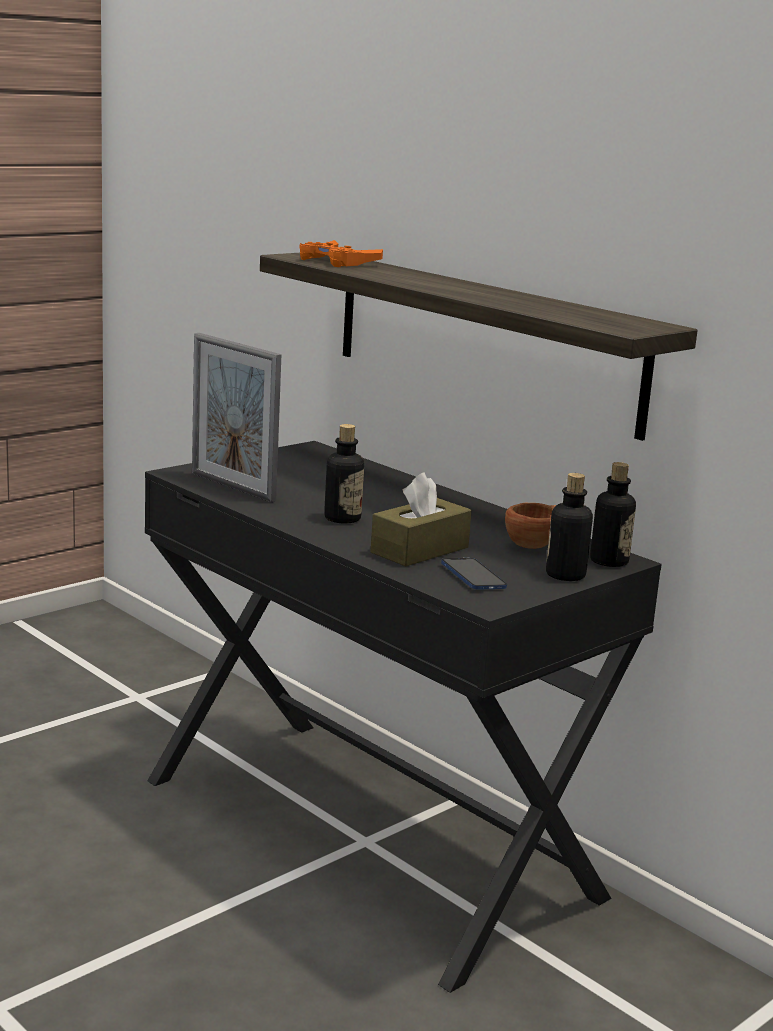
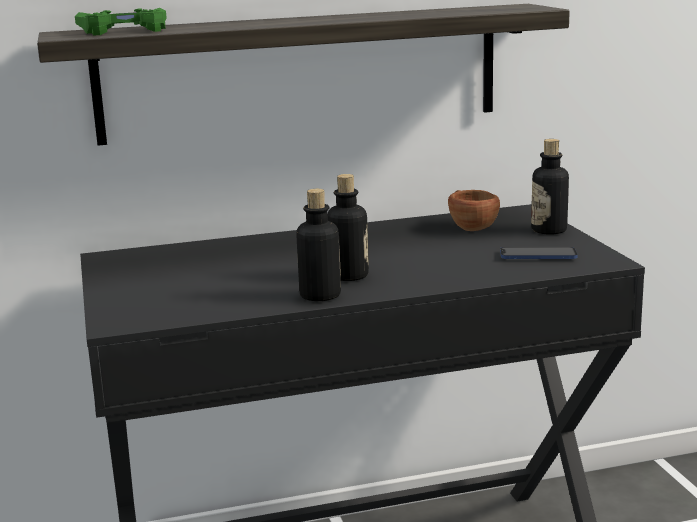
camera: 60 degrees left, 0 degrees up
(232, 487) = (200, 305): picture frame -> none
(337, 261) = (124, 30): orange game controller -> green game controller
(419, 550) = (459, 262): brown tissue box -> none
(609, 561) = (523, 214): bottle -> bottle (320, 295)

